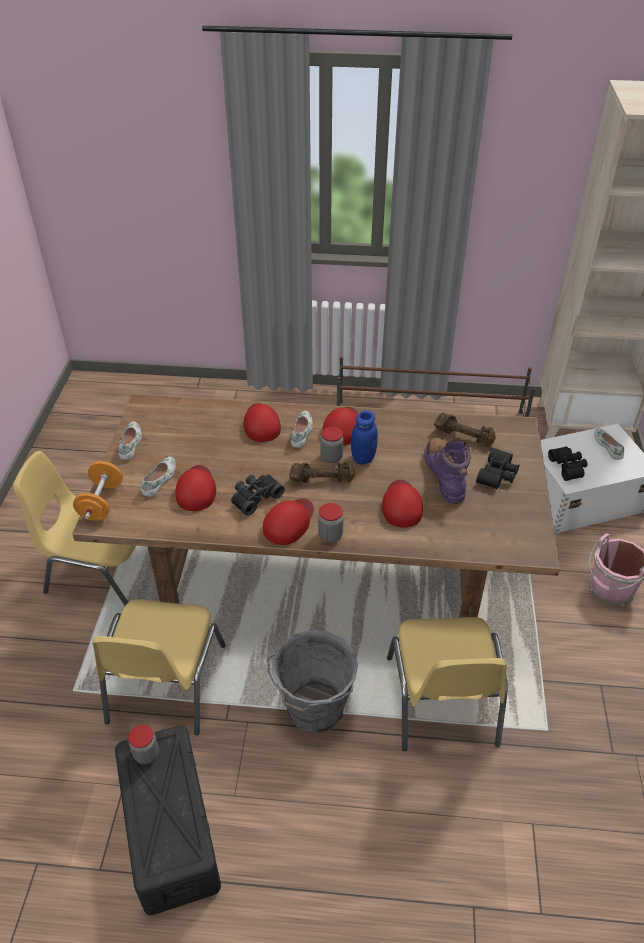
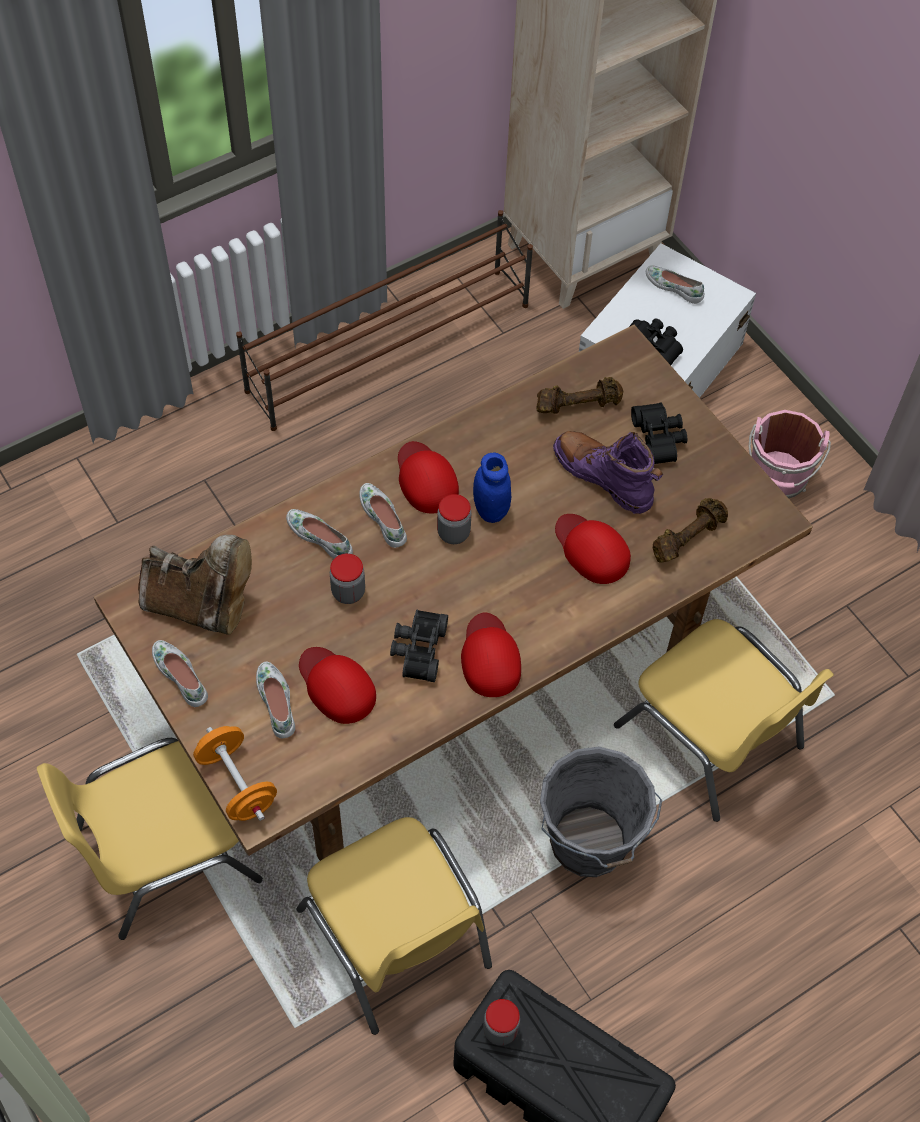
camera: 40 degrees left, 15 degrees up
(173, 422) = (201, 606): none -> brown boot
(261, 424) = (320, 537): red cap -> white shoe
(322, 479) = (472, 572): brown dumbbell -> brown dumbbell (687, 537)
(330, 535) = (550, 643): jar -> jar (348, 592)

